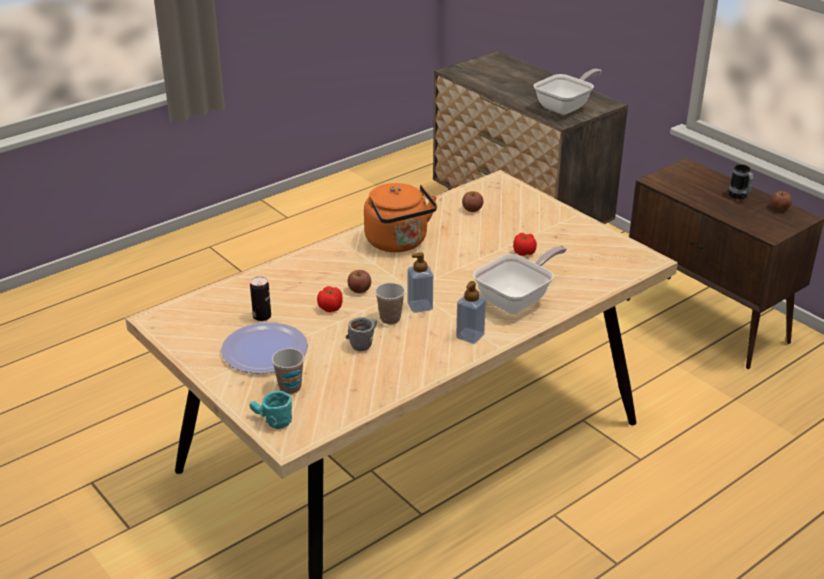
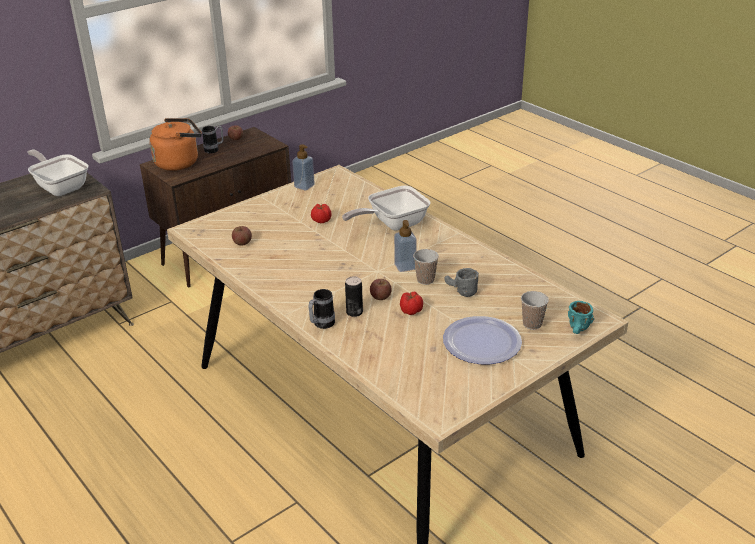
camera: 90 degrees left, 0 degrees up
(262, 316) = (428, 348): can -> can (354, 312)
(315, 257) = (321, 325): none -> mug
(399, 243) = (299, 279): orange kettle -> orange kettle (179, 162)
(470, 336) = (446, 244): soap dispenser -> soap dispenser (304, 186)
(518, 299) = (392, 224): frying pan -> frying pan turned 75 degrees counterclockwise

